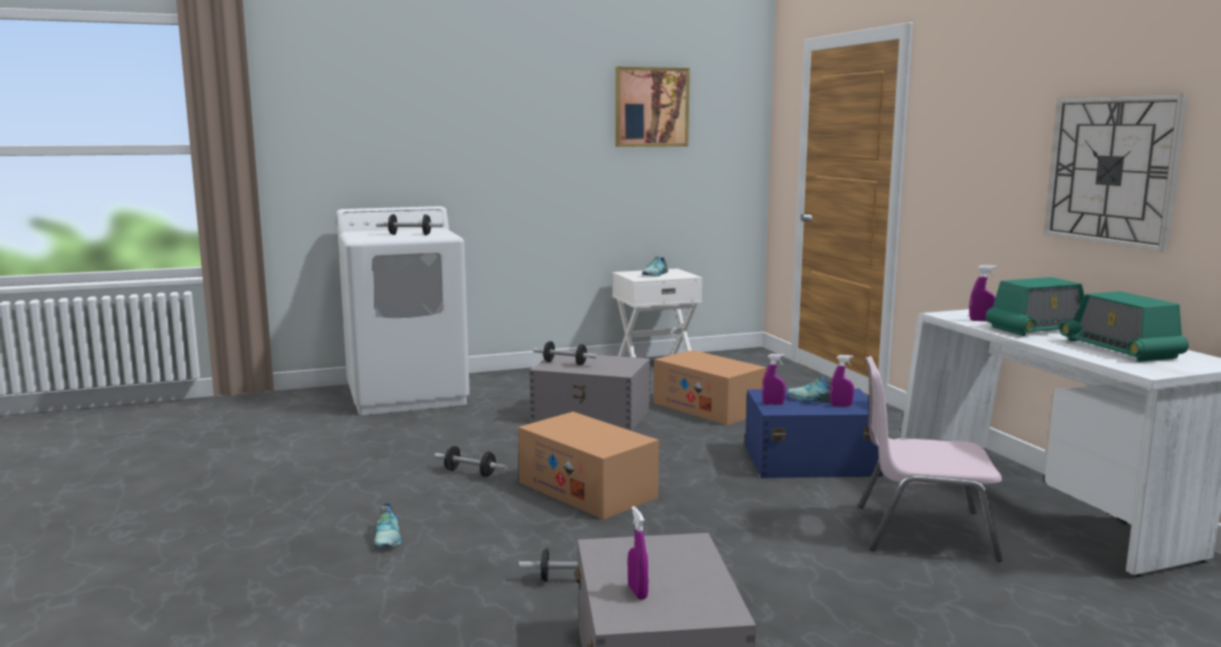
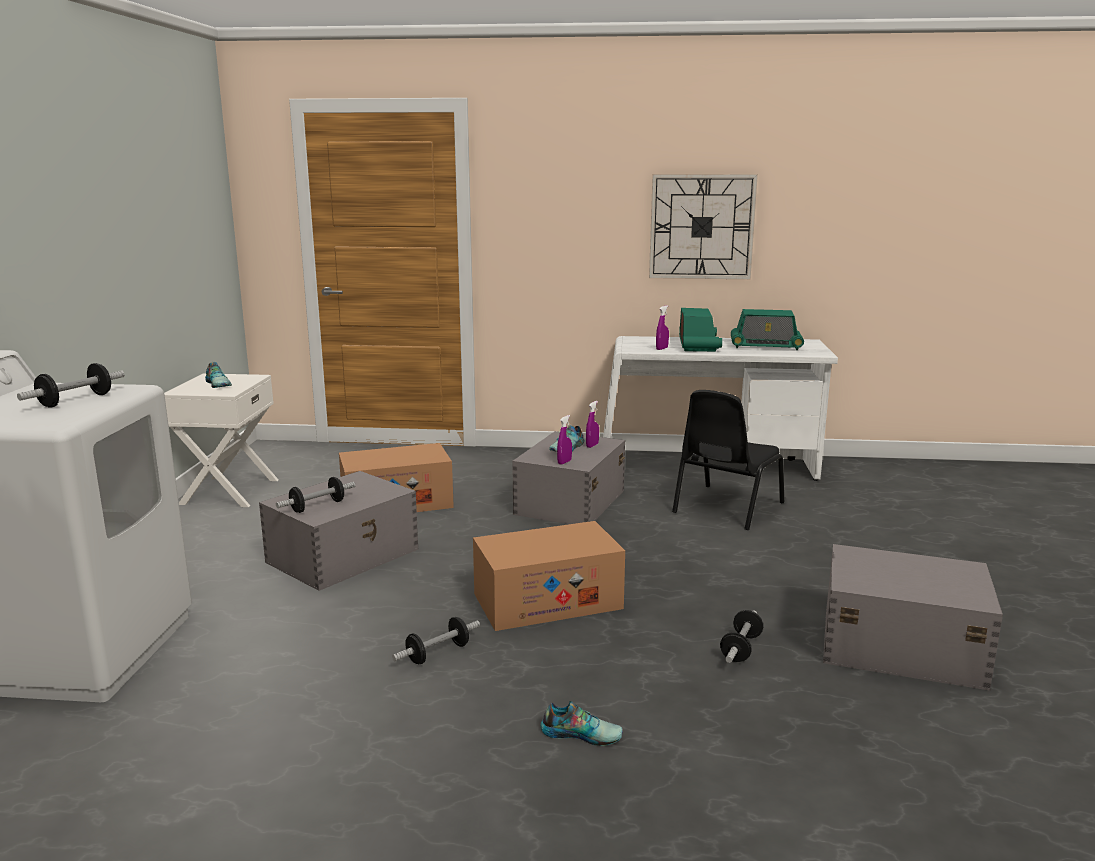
camera: 65 degrees left, 5 degrees up
(637, 592) = (935, 587): purple spray bottle -> none
(651, 107) = (155, 176): picture -> none
(809, 460) = (569, 502): blue storage box -> grey storage box
(922, 531) = (726, 508): pink chair -> black chair

